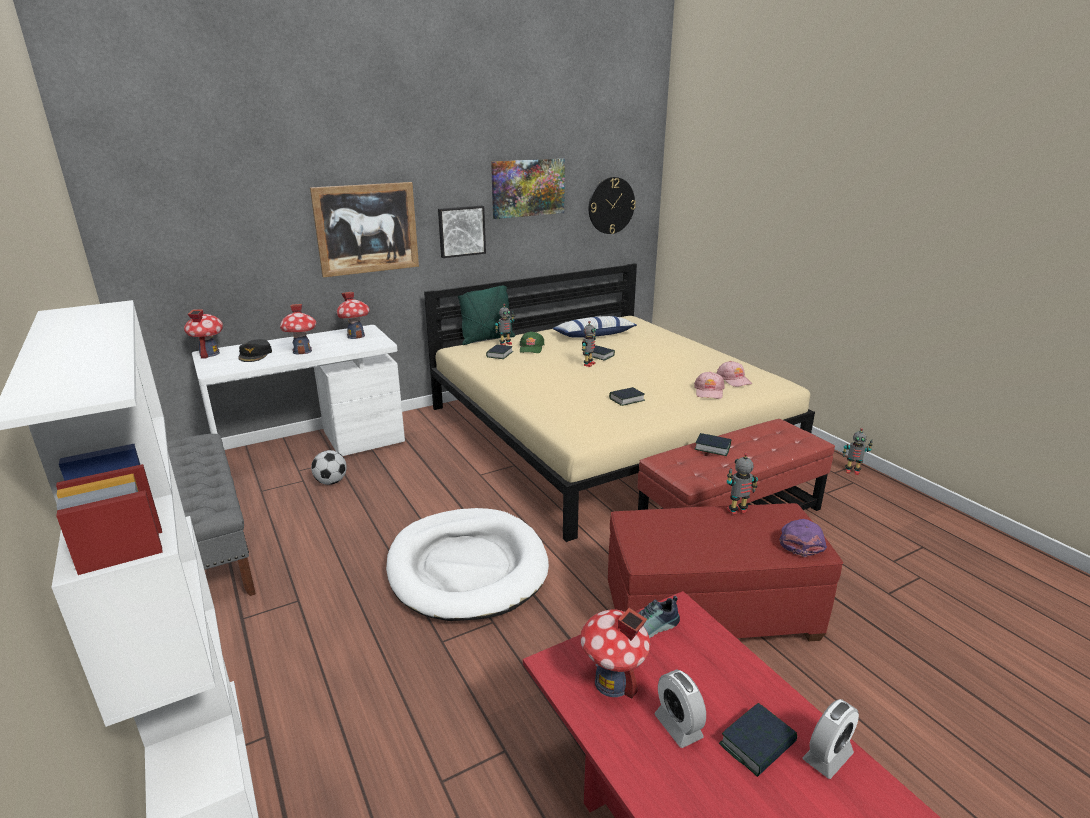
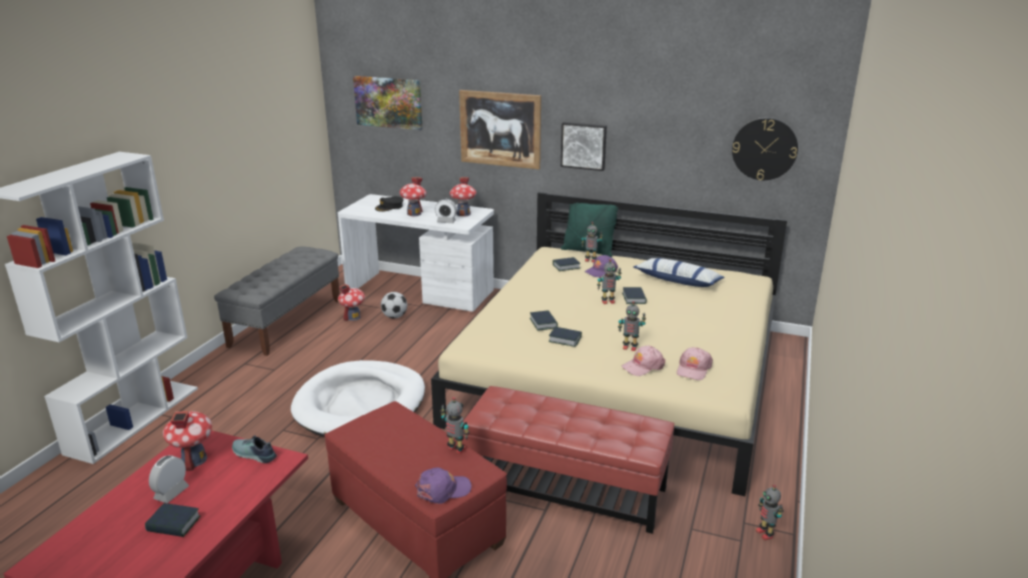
camera: 50 degrees right, 0 degrees up
(209, 354) = (373, 198): toy house -> toy house (353, 317)
(528, 188) = (658, 115): picture -> picture (388, 102)
(531, 348) = (601, 271): green cap -> purple cap
(672, 385) = (630, 347): none -> toy robot
(712, 448) = (550, 406): book -> book (543, 323)
(827, 756) = (179, 553): alarm clock -> alarm clock (446, 221)

